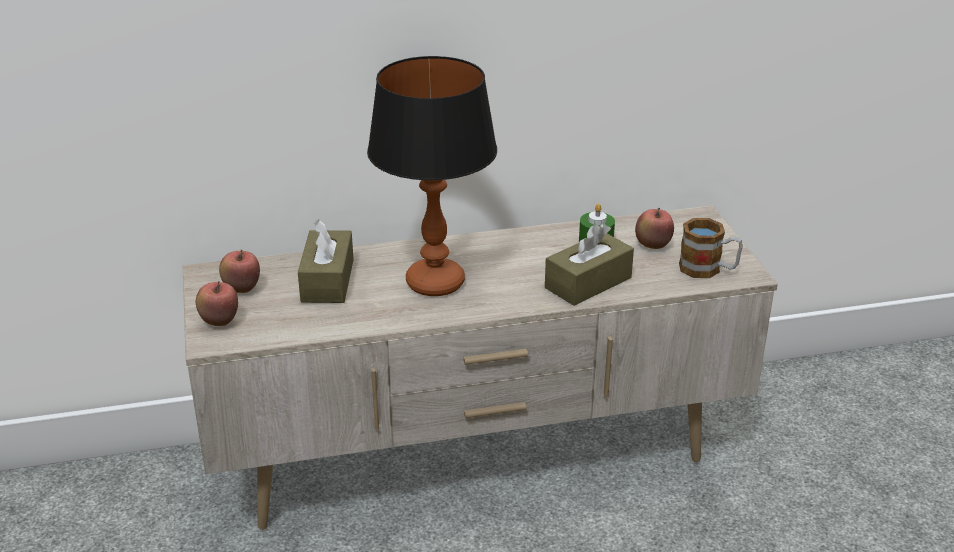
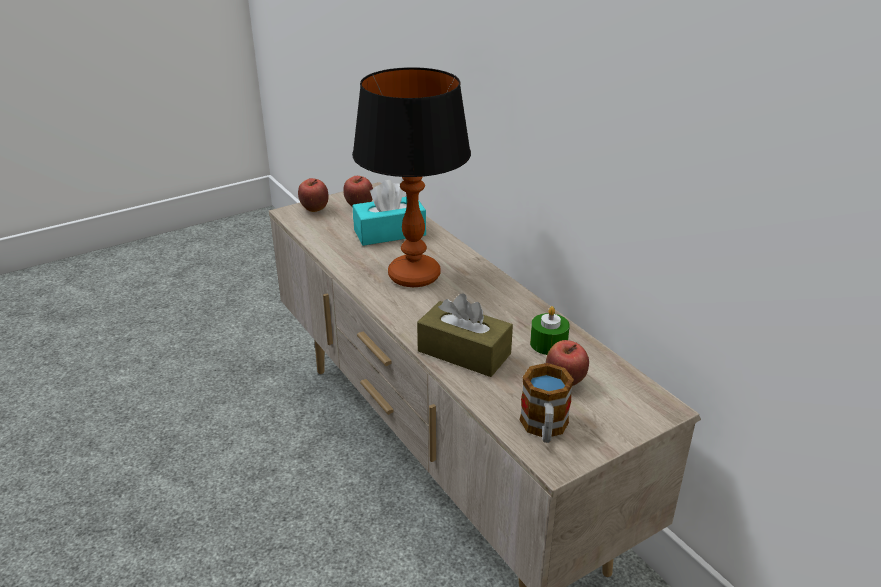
camera: 70 degrees right, 0 degrees up
(327, 280) = (389, 233): brown tissue box -> turquoise tissue box

